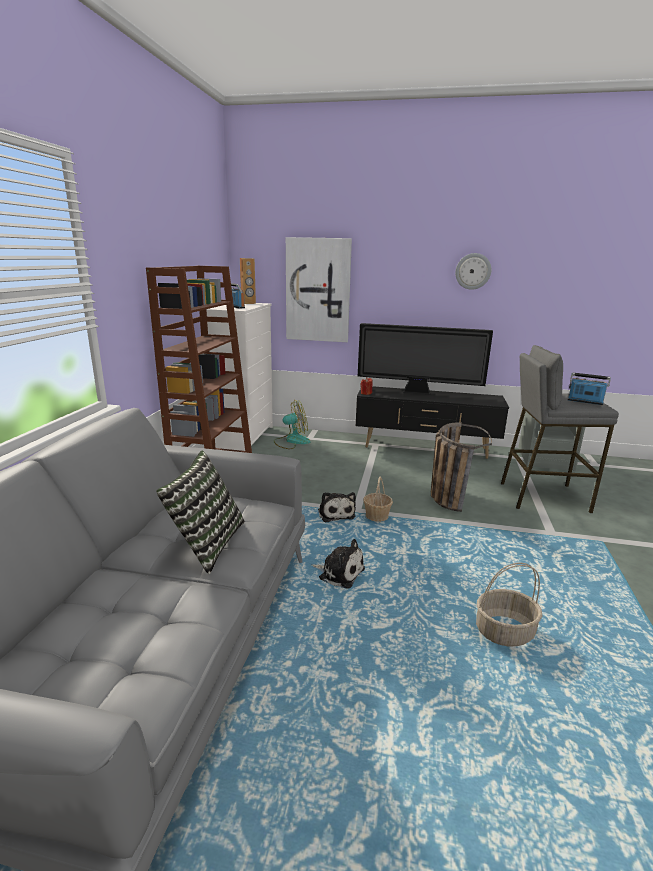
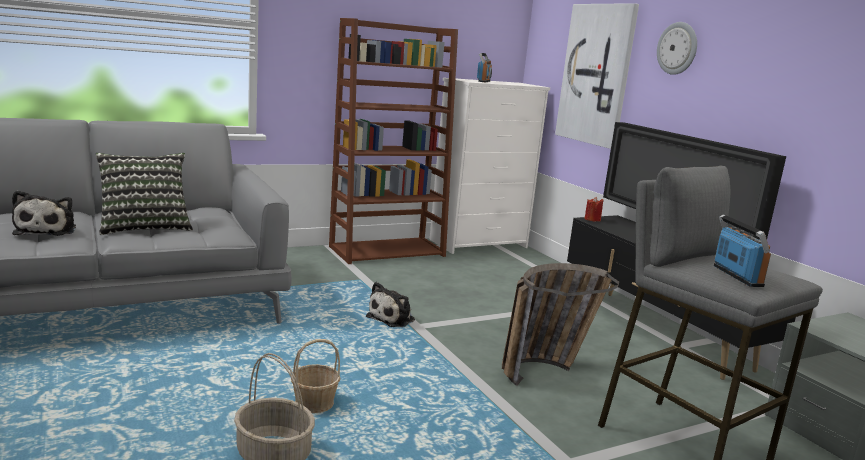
camera: 50 degrees right, 5 degrees down
(248, 303) = (524, 84): brown speaker -> none
(291, 441) = (513, 263): fan -> none
(339, 572) = (283, 344): plush toy -> plush toy (47, 230)
(376, 516) = (419, 339): basket -> basket (314, 404)
(473, 271) = (787, 55): wall clock -> wall clock (677, 48)

